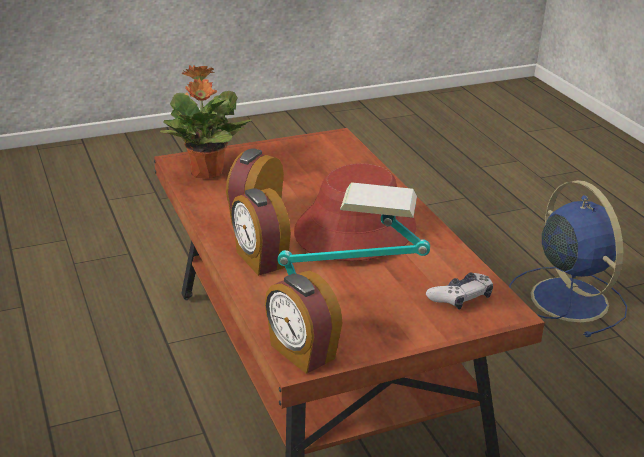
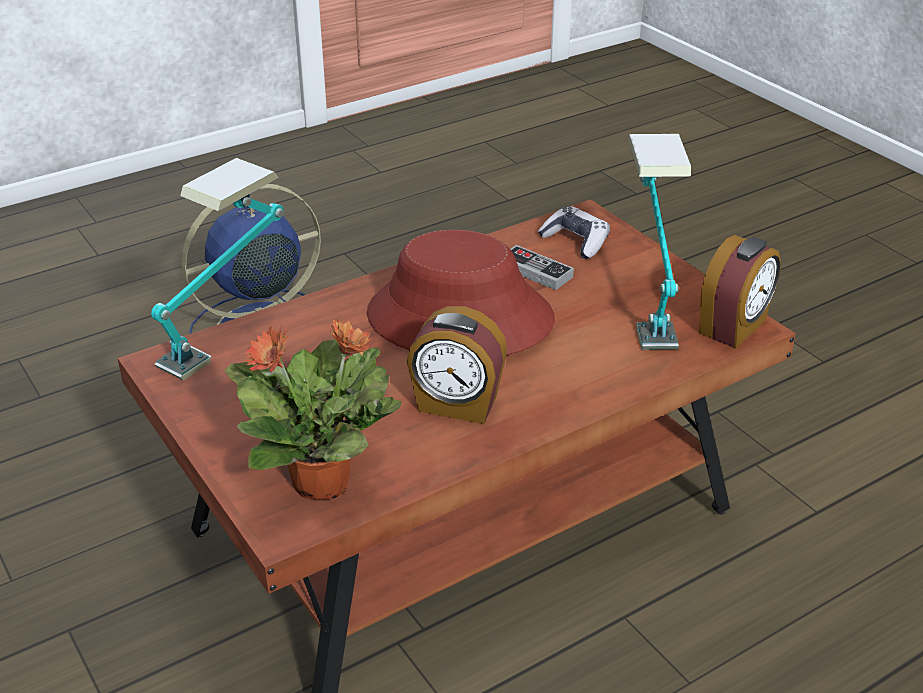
camera: 100 degrees left, 5 degrees up
(260, 260) = (567, 383): alarm clock -> none
(358, 155) = (228, 335): none -> table lamp
(413, 270) = (535, 271): none -> game controller

